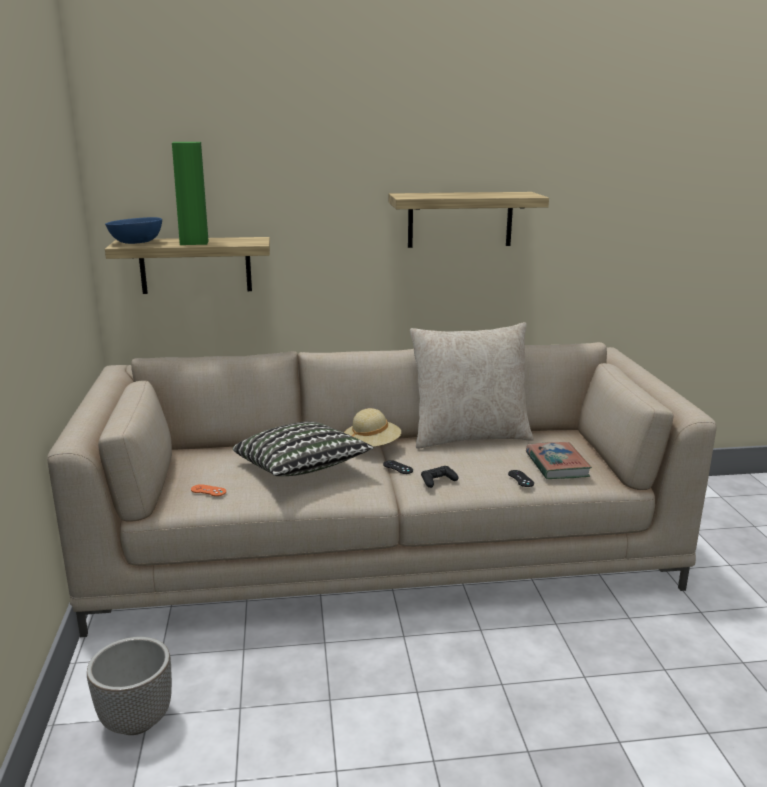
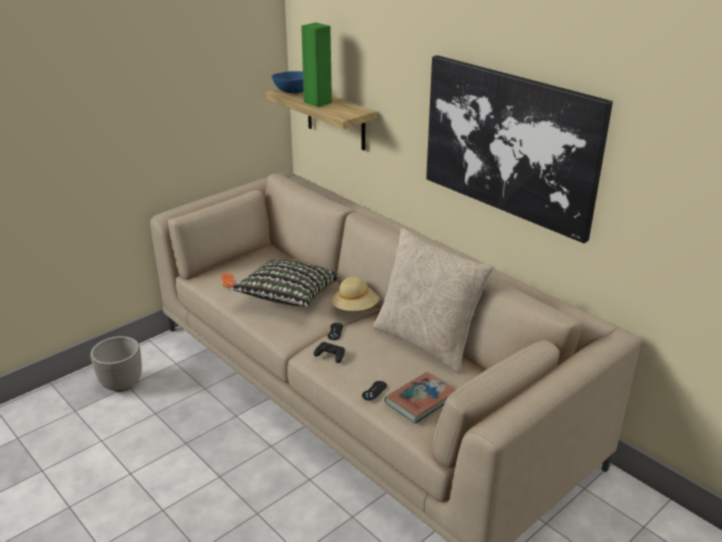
camera: 55 degrees right, 10 degrees up
(460, 219) = (510, 144): shelf -> picture

